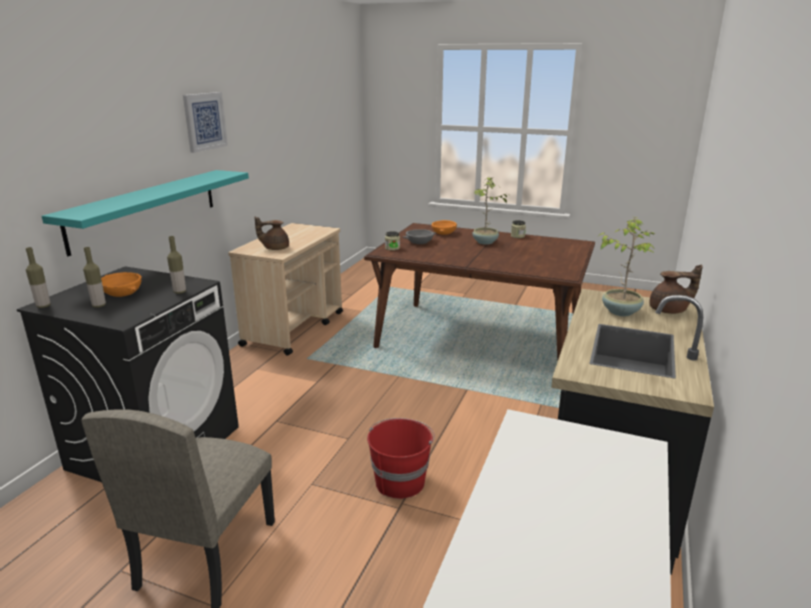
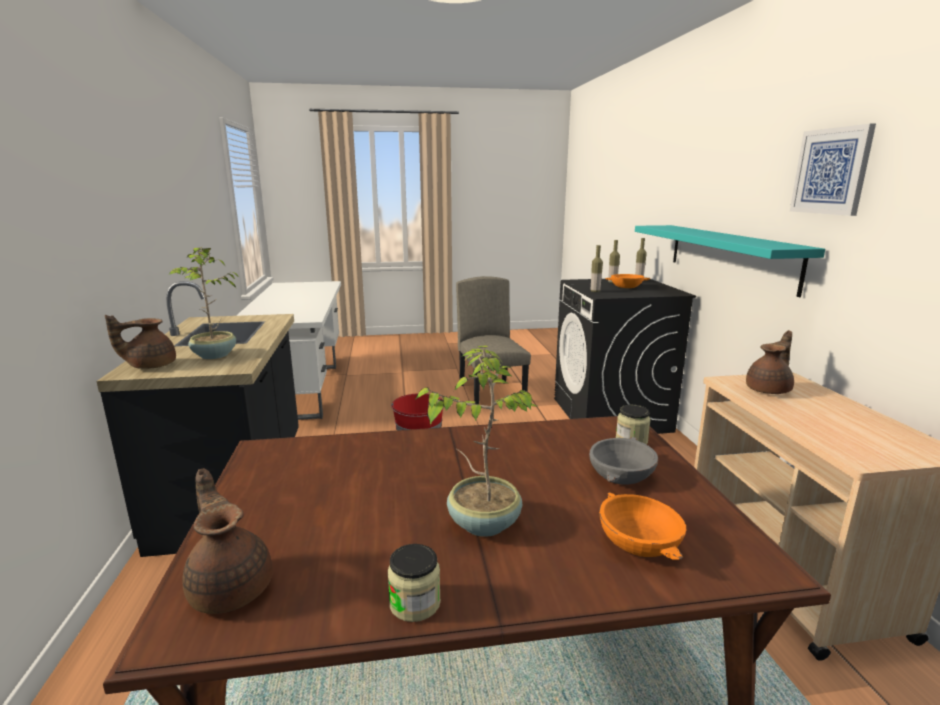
camera: 150 degrees right, 5 degrees down
(568, 245) = (231, 587): none -> brown teapot

